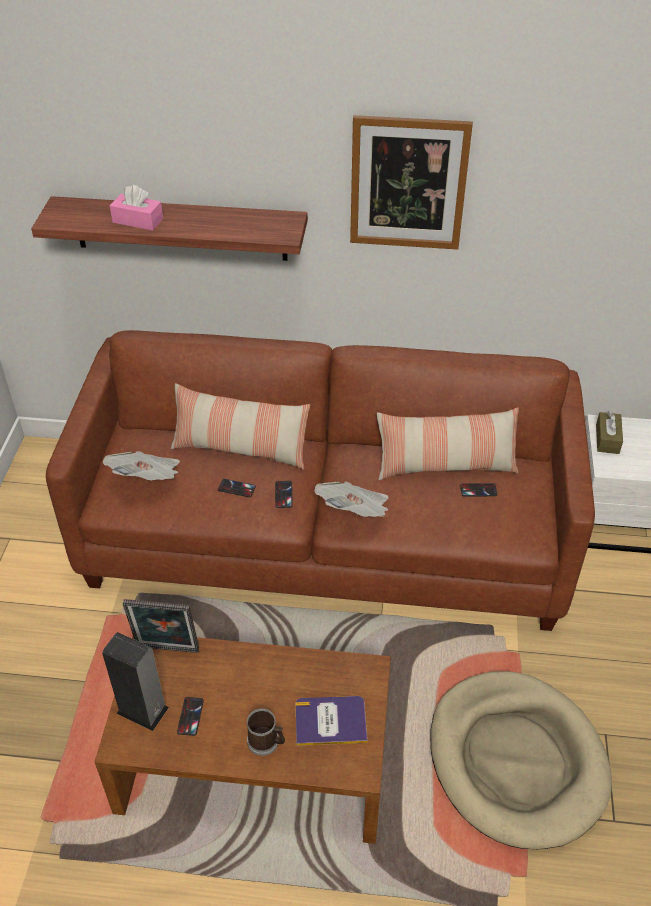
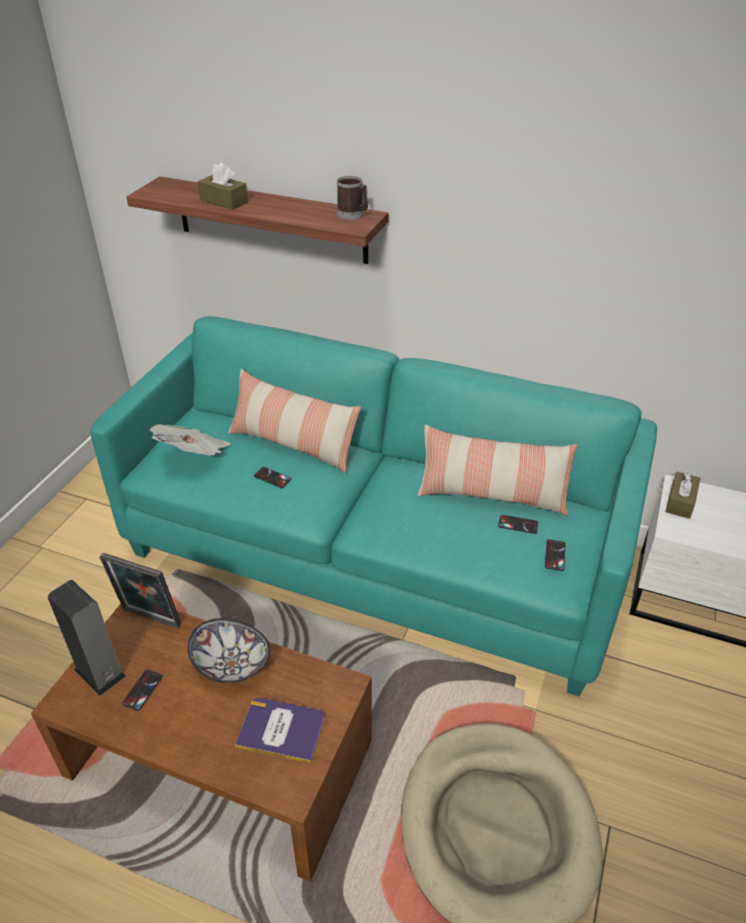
camera: 15 degrees right, 5 degrees down
(138, 220) = (224, 201): pink tissue box -> brown tissue box
(261, 674) = (231, 664): none -> bowl
(266, 742) = (206, 735): mug -> mug (353, 214)
(283, 494) = (315, 492): phone -> phone (555, 555)
(327, 536) = (374, 553): brown sofa -> turquoise sofa
(354, 512) = (380, 521): newspaper -> none
(408, 184) = (489, 188): picture -> none

